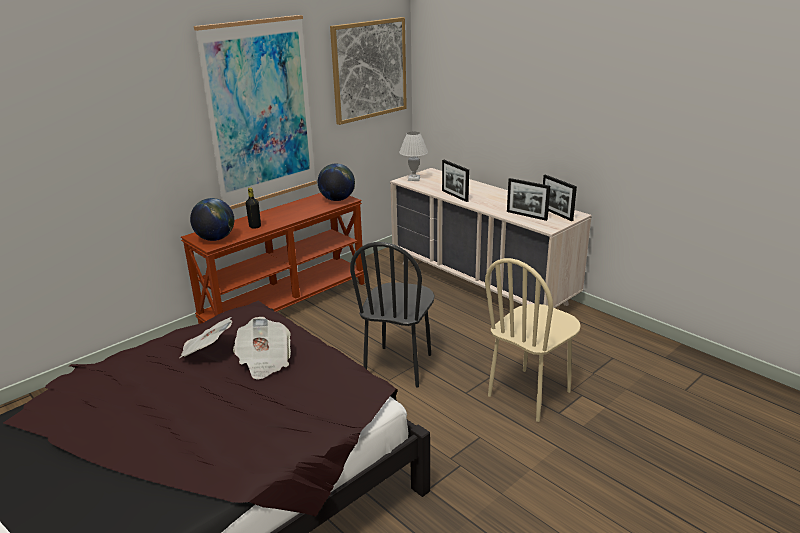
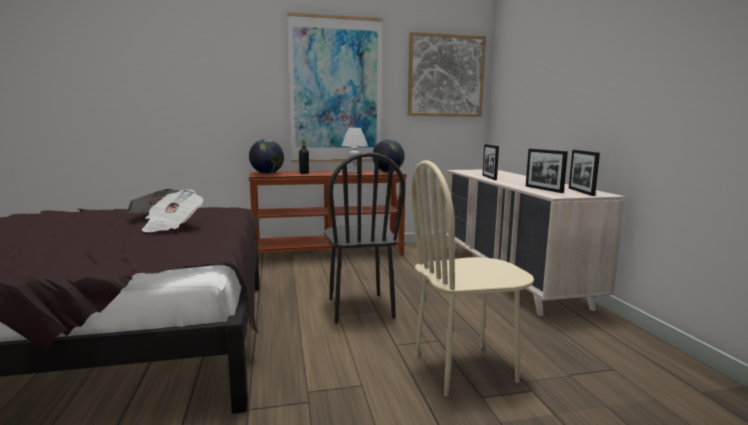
camera: 30 degrees right, 15 degrees down
(398, 366) = (359, 308): black chair -> black chair turned 60 degrees counterclockwise
(414, 179) = (468, 170): white table lamp -> white table lamp (354, 172)

